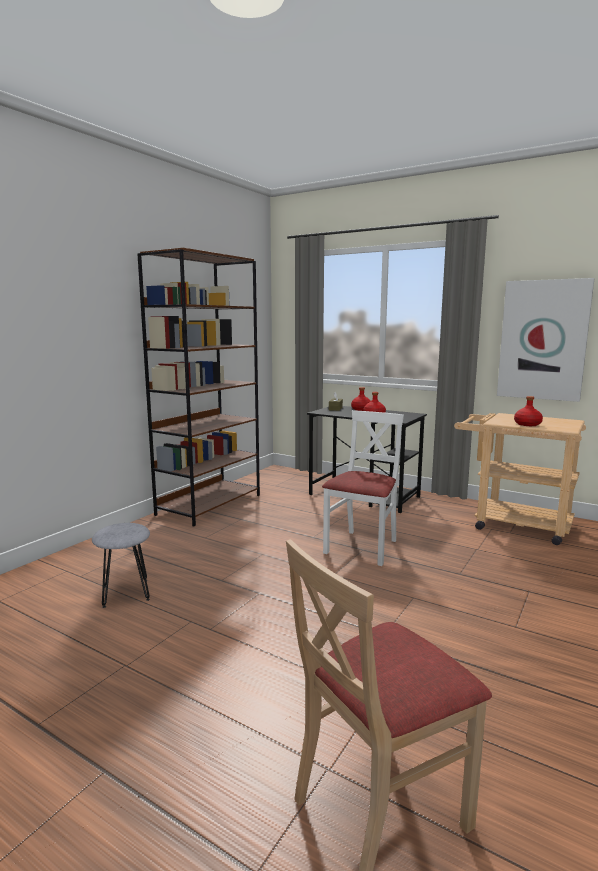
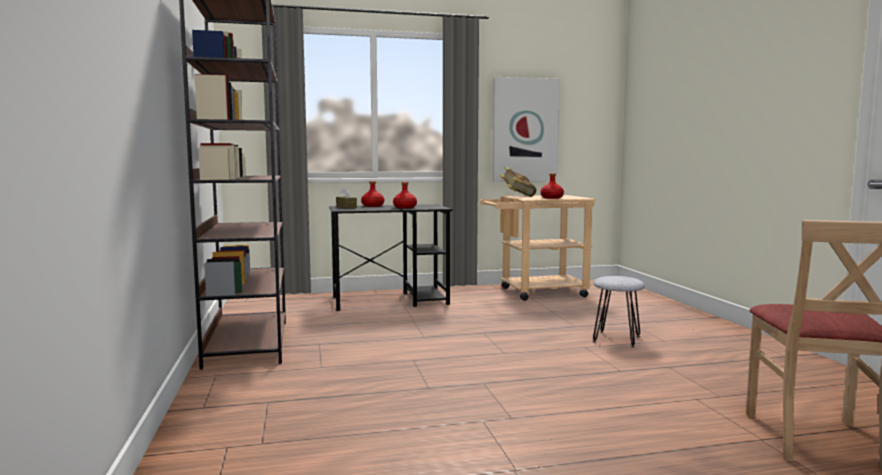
camera: 45 degrees left, 5 degrees down
(125, 593) = (362, 431): grey stool -> grey stool (616, 339)
(362, 547) = (479, 331): white chair -> none
(506, 416) = (517, 196): none -> book

